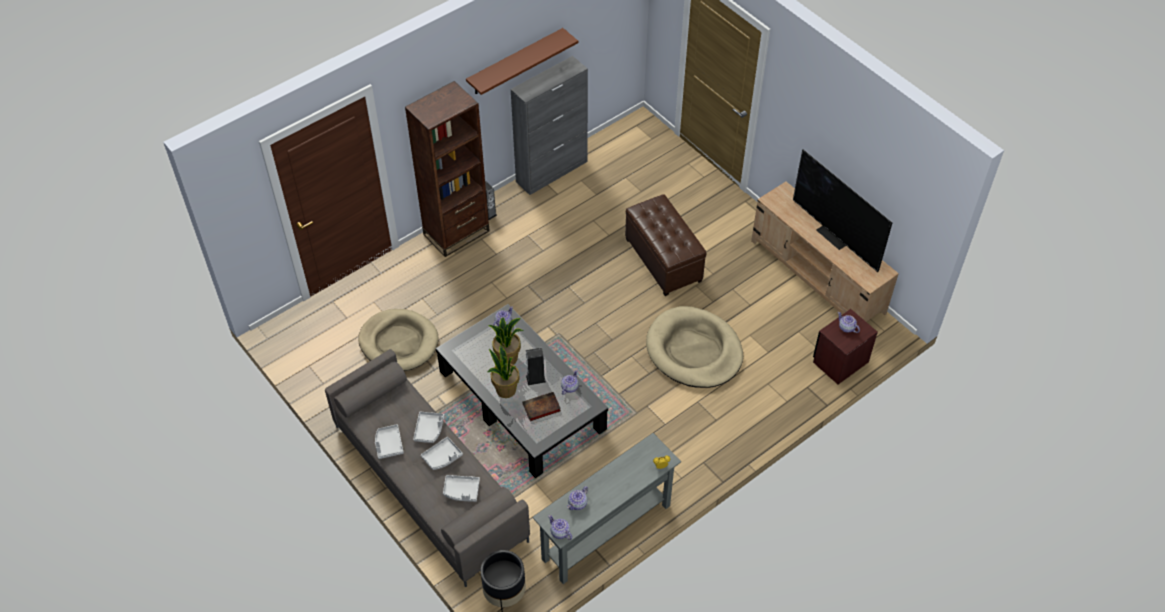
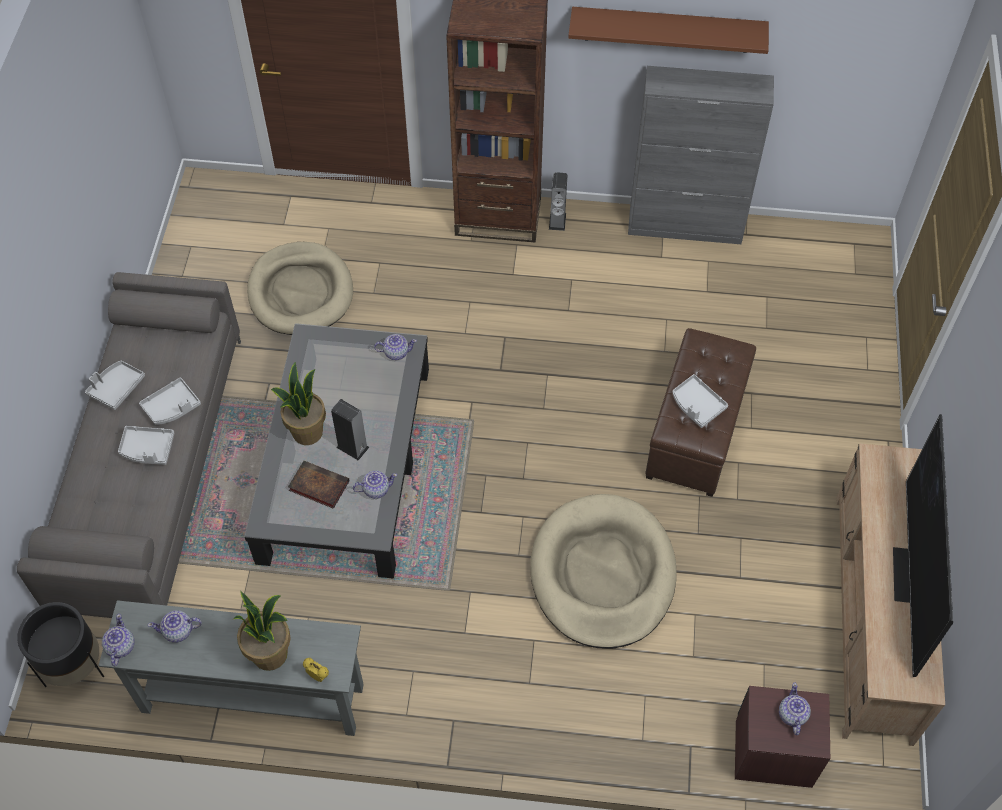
camera: 45 degrees right, 5 degrees up
(461, 491) = (120, 505): grey tray -> grey tray (697, 405)
(507, 358) = (352, 397): potted plant -> potted plant (271, 653)

